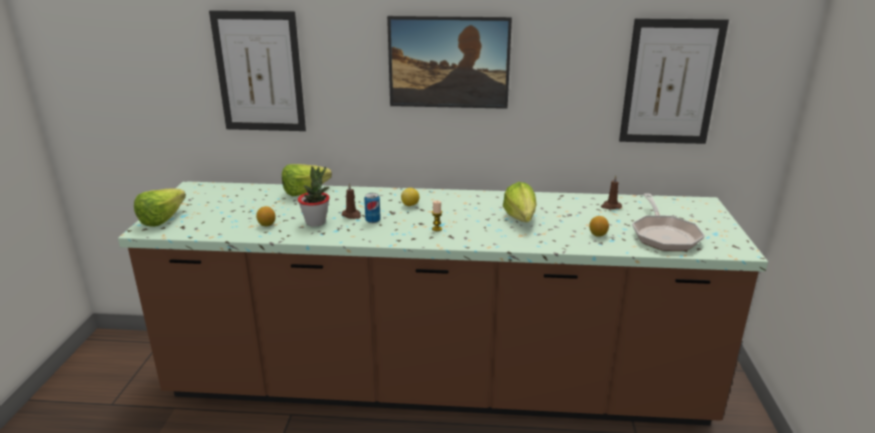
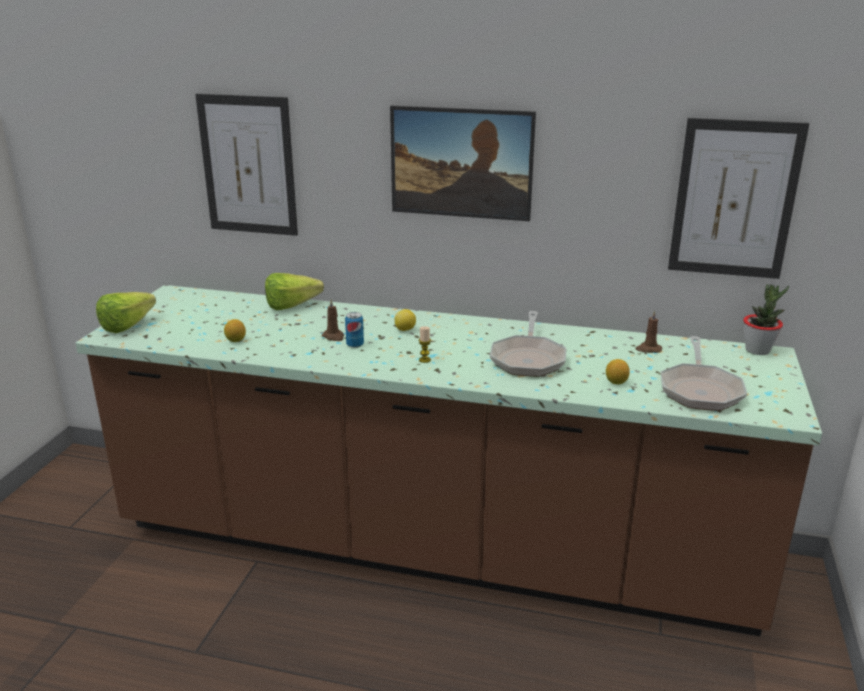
camera: 10 degrees right, 0 degrees up
(316, 222) = (290, 342): potted plant -> potted plant (757, 350)
(520, 221) = (528, 358): lettuce -> frying pan

